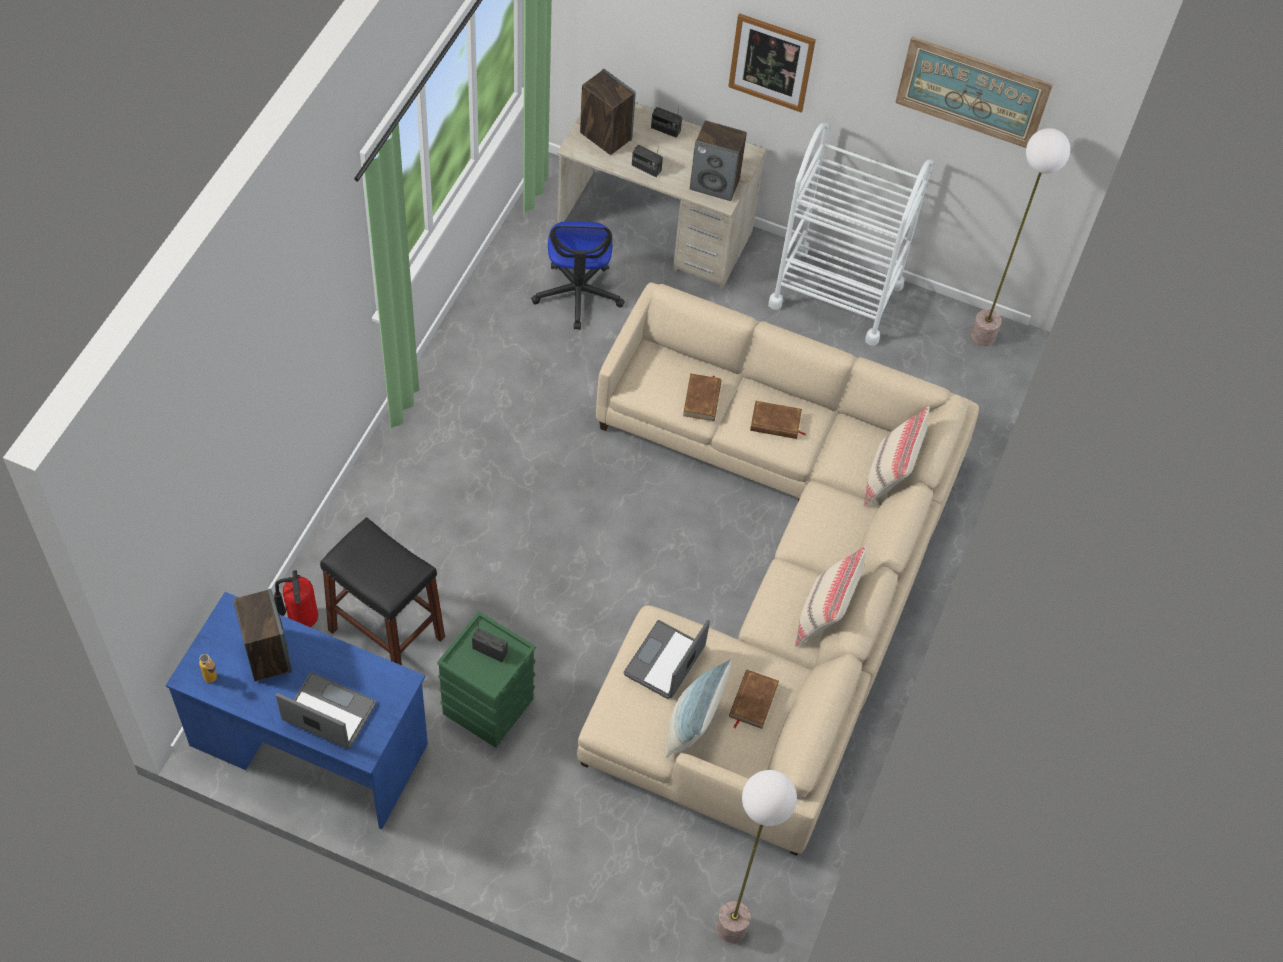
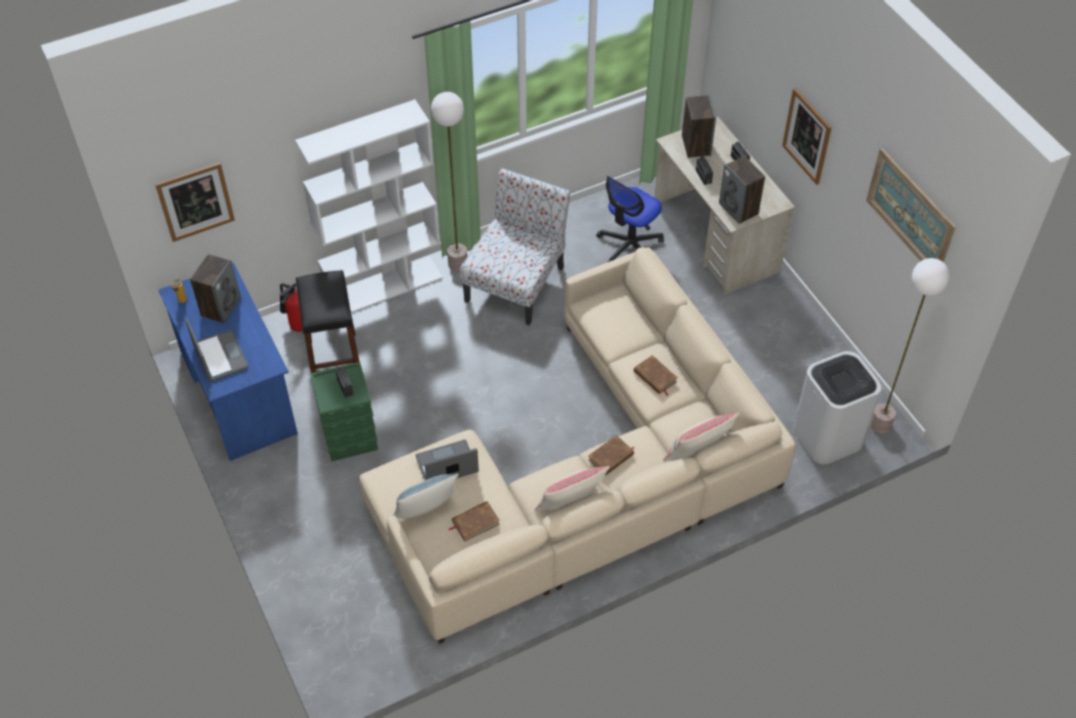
camera: 45 degrees right, 5 degrees down
(182, 543) = (195, 201): none -> picture
(355, 509) = (384, 286): none -> white bookcase
(497, 410) = (516, 282): none -> chair
(702, 399) = (622, 336): brown book -> brown book (611, 457)
(732, 927) = (361, 654): floor lamp -> floor lamp (458, 264)
(836, 295) = (799, 341): white cart -> none
(949, 379) = (828, 436): none -> white trash can

